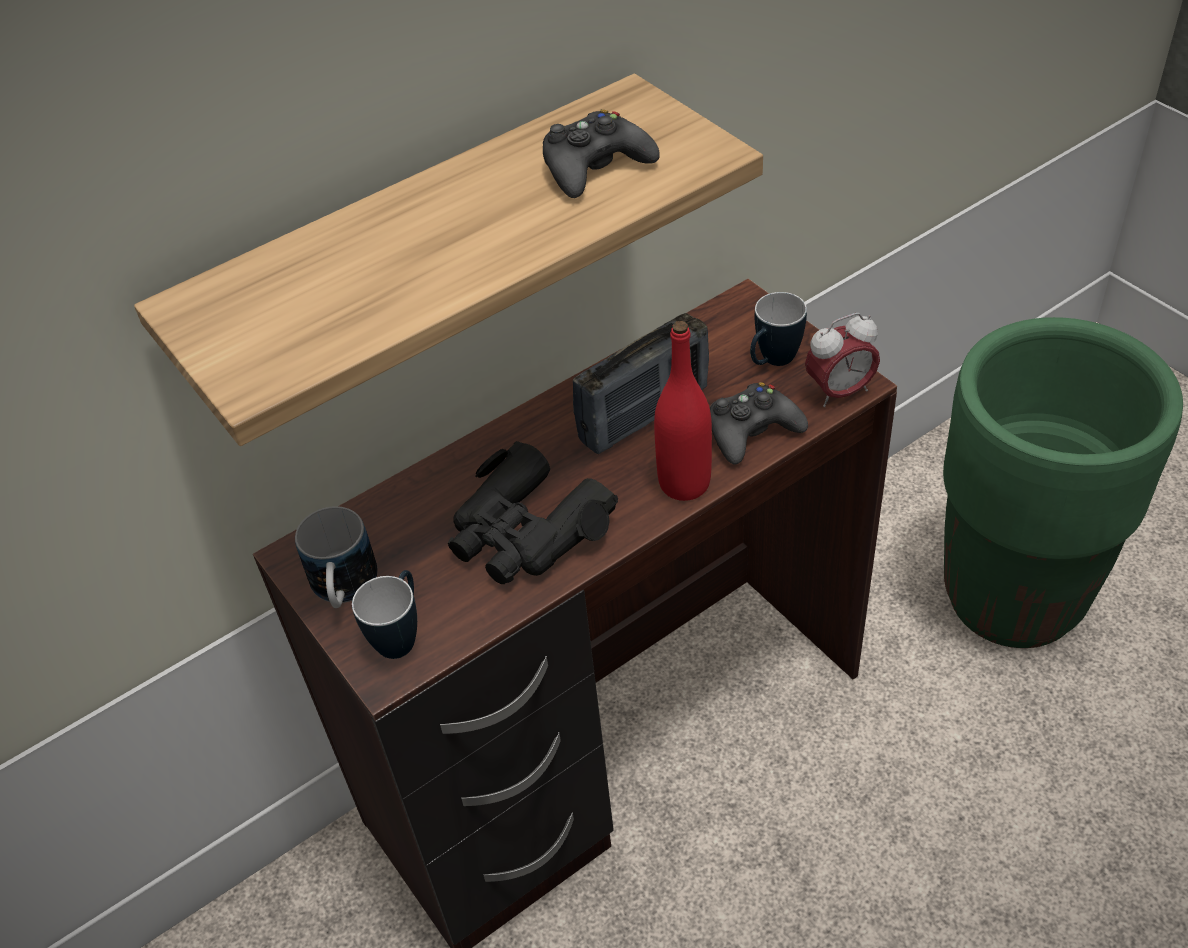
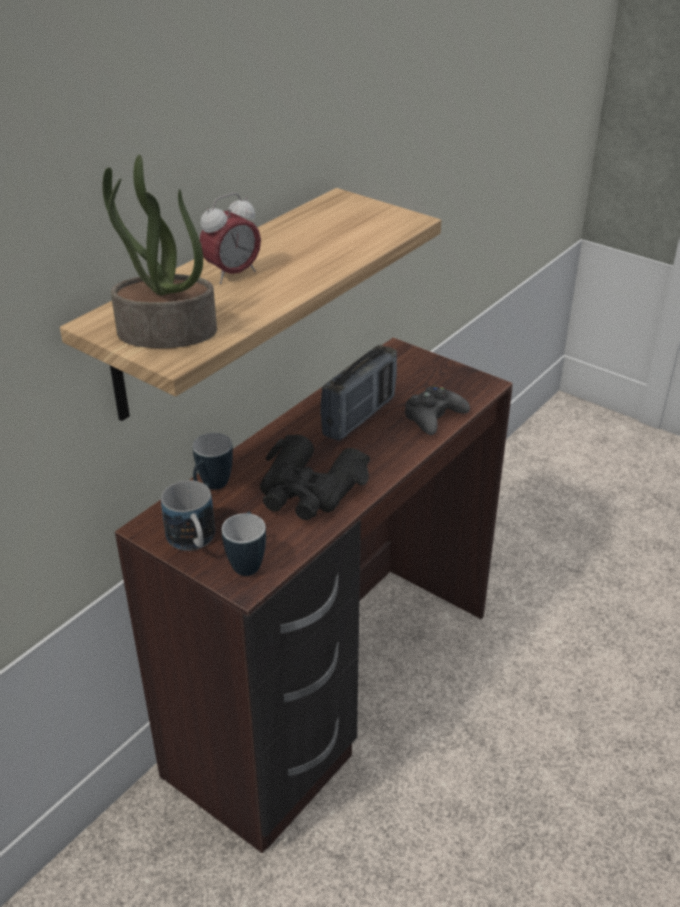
camera: 20 degrees left, 10 degrees down
(261, 337) = (165, 333): none -> potted plant
(595, 167) = (340, 232): black game controller -> none
(684, 483) = (403, 450): red bottle -> none
(772, 362) = (429, 379): mug -> mug (211, 487)
(839, 392) = (479, 390): alarm clock -> alarm clock (232, 274)
(1013, 597) = (565, 554): green planter -> none

